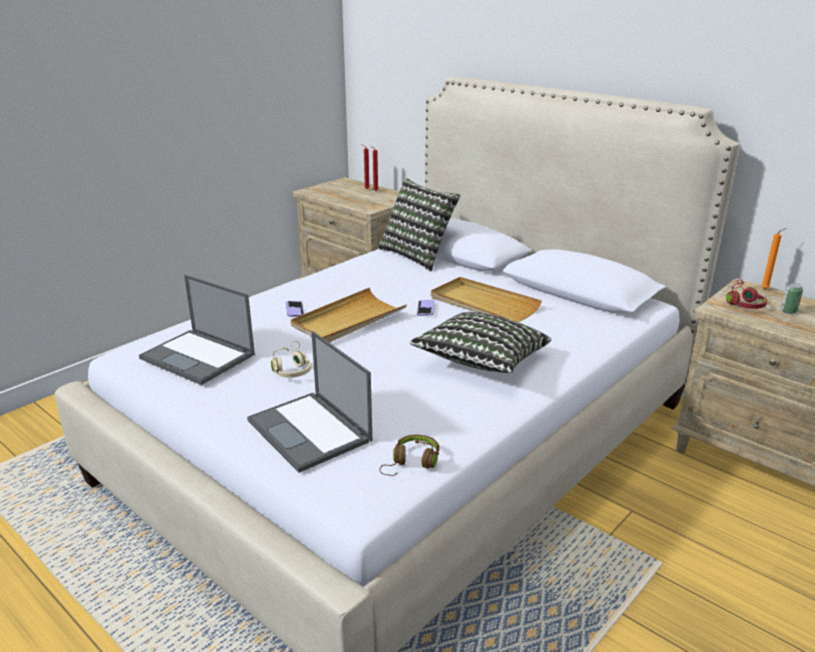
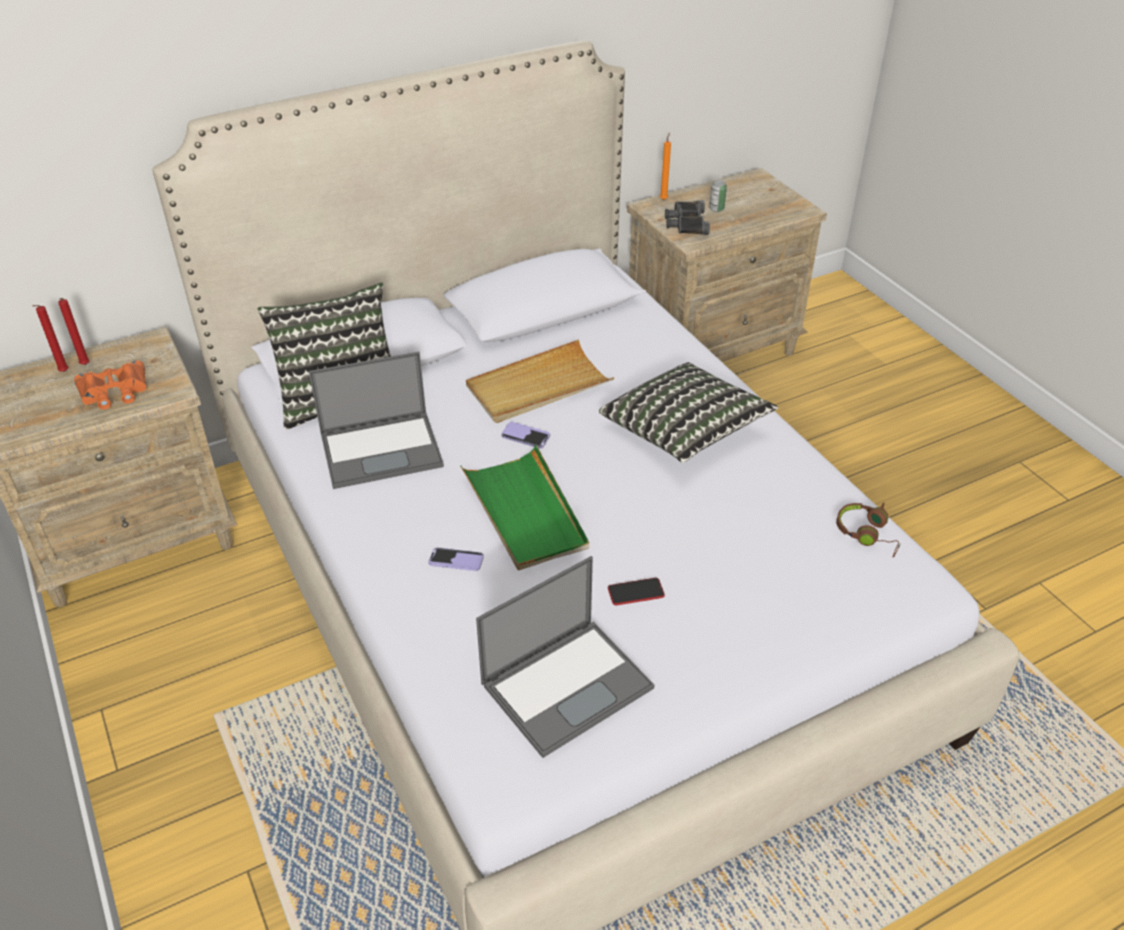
camera: 70 degrees left, 15 degrees up
(292, 368) = (636, 592): beige headphones -> phone
(310, 431) = (790, 600): laptop -> laptop (382, 449)
(348, 320) = (525, 512): beige tray -> green tray
(359, 199) = (114, 392): none -> orange binoculars
(742, 302) = (686, 223): red headphones -> black binoculars

